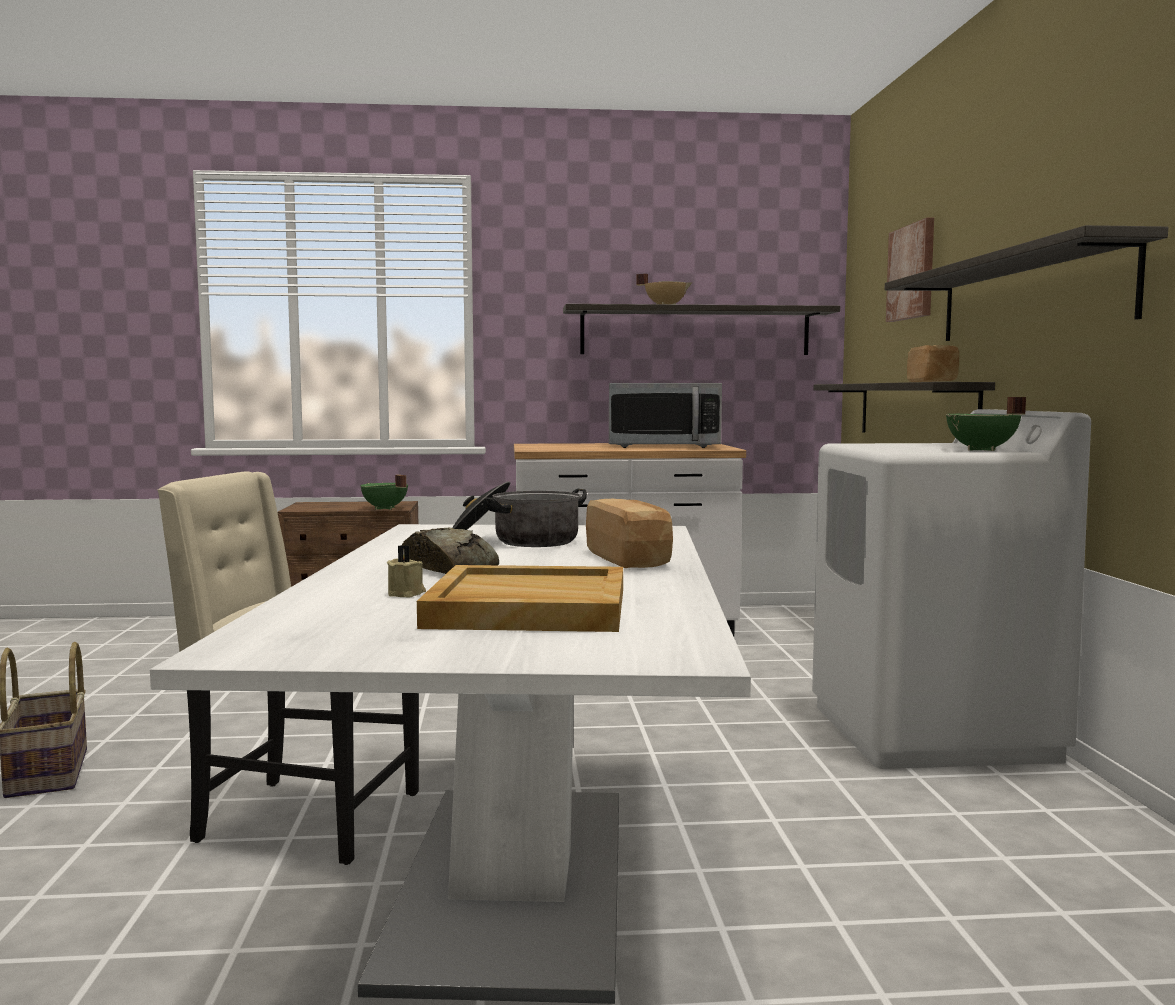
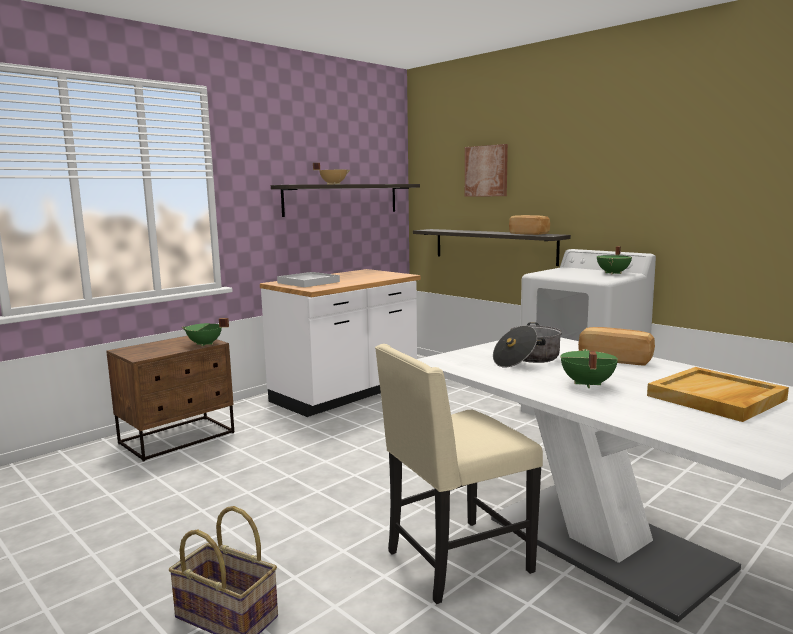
camera: 40 degrees left, 5 degrees up
(407, 593) = (648, 405): beige candle -> none
(450, 568) = (586, 384): bread -> green cooking pot
(563, 446) = (308, 282): none -> white tray
(663, 446) = (366, 276): microwave -> none
(1028, 296) = (598, 195): shelf -> none

